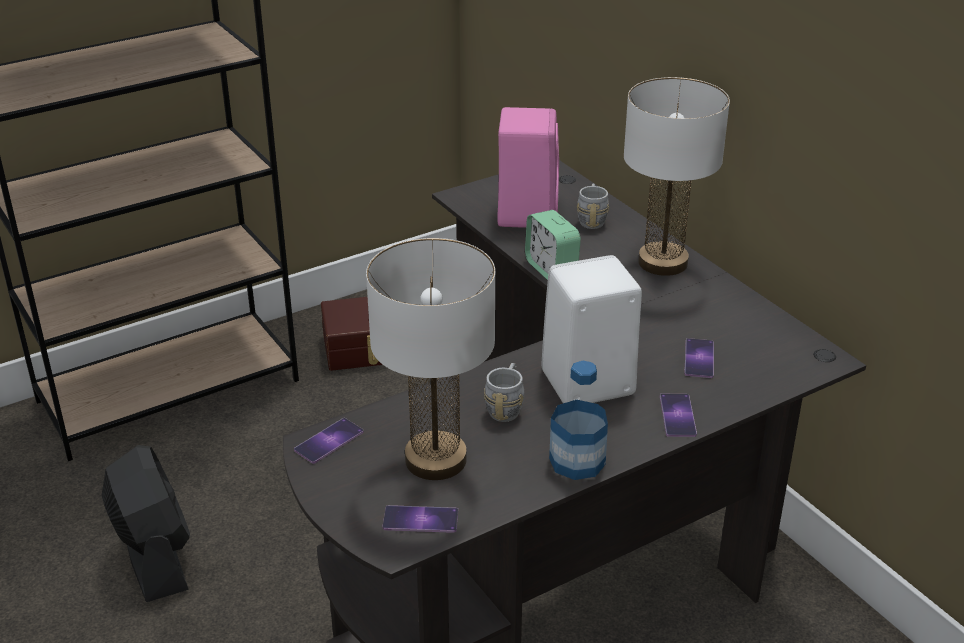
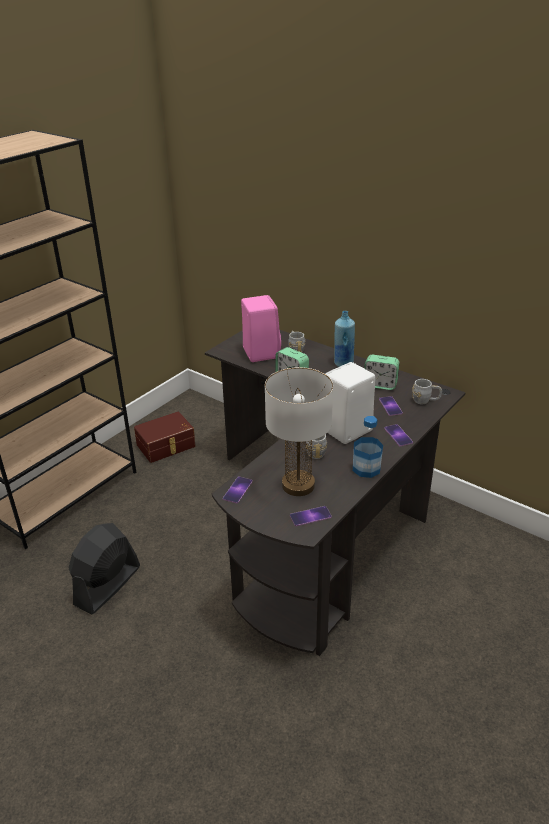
camera: 20 degrees left, 0 degrees up
(154, 555) = (107, 586): black fan -> black fan turned 105 degrees counterclockwise
(662, 262) = (343, 363): table lamp -> blue bottle
(706, 315) = (380, 385): none -> alarm clock
(774, 364) = (425, 401): none -> grey mug

